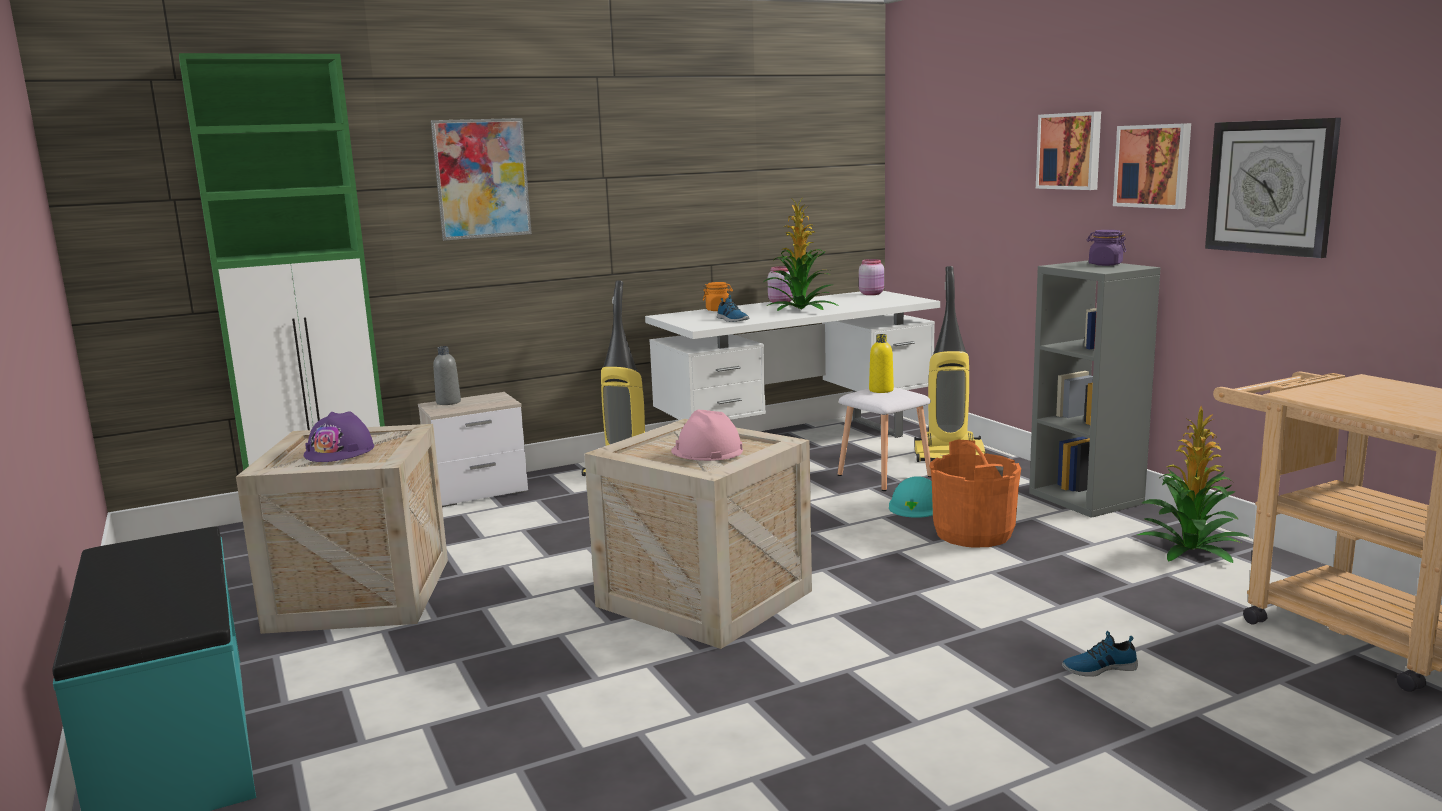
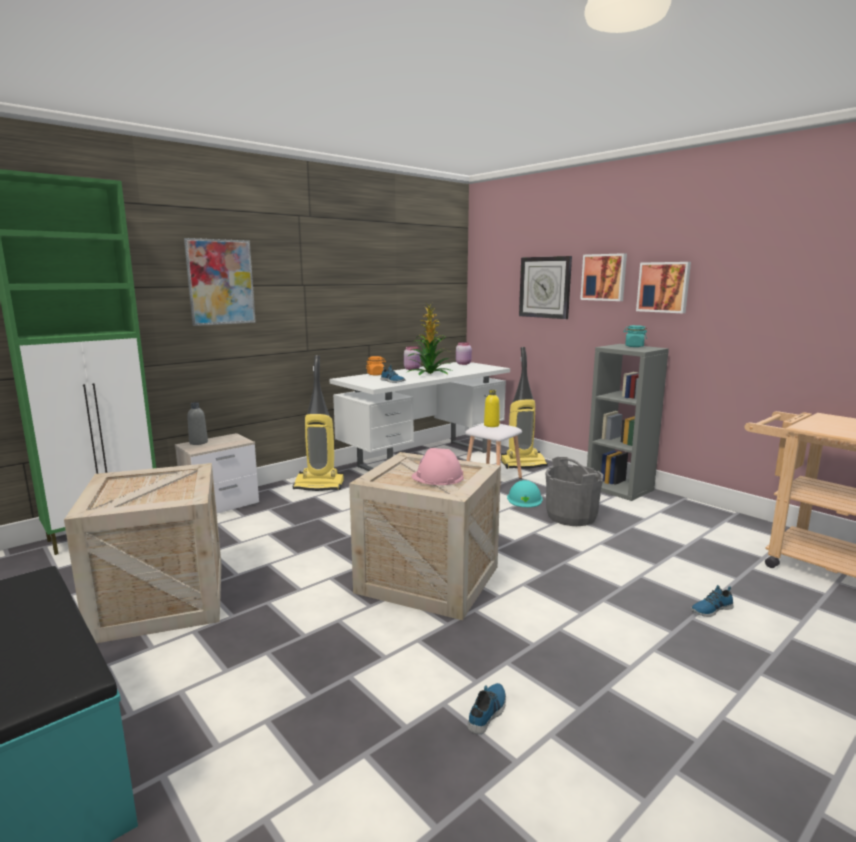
camera: 15 degrees left, 0 degrees up
(340, 451) = (147, 490): purple hard hat -> none
(690, 747) = (488, 712): none -> shoe
(973, 534) = (571, 516): orange bucket -> grey bucket
(1105, 264) = (634, 346): purple jar -> turquoise jar
(1191, 550) = (701, 519): potted plant -> none
(1271, 187) = (746, 301): wall clock -> wall clock (545, 287)

